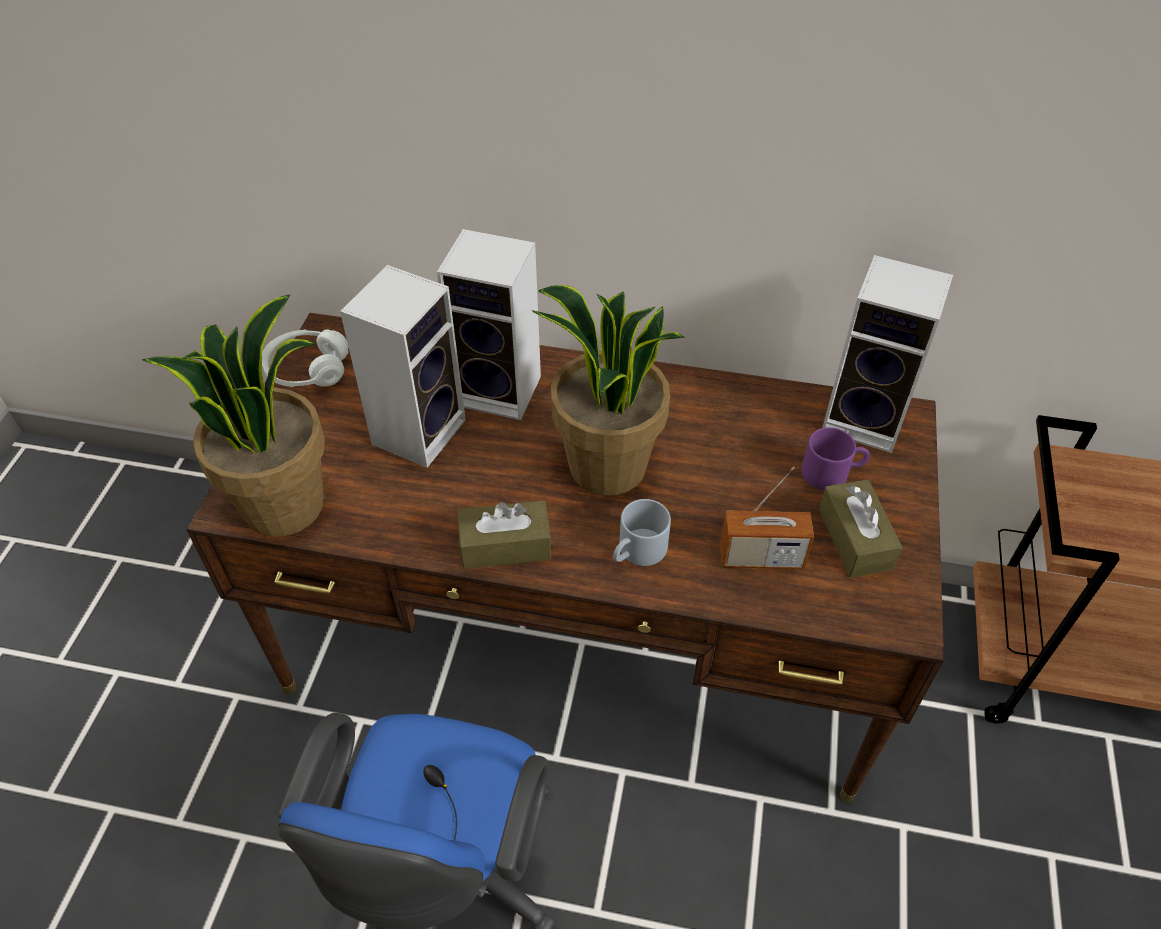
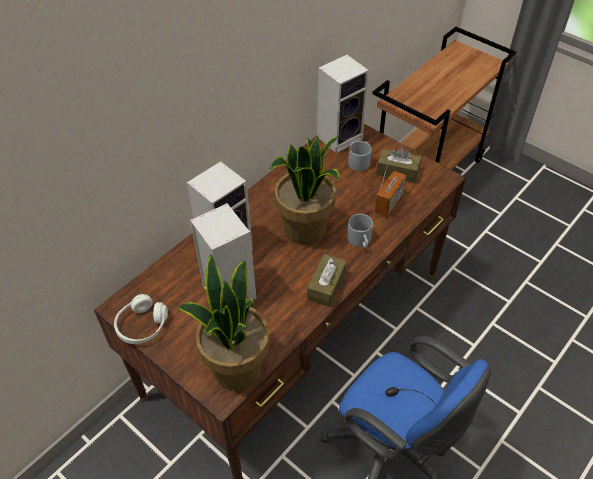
camera: 60 degrees left, 0 degrees up
(832, 472) = (360, 161): purple mug -> grey mug

